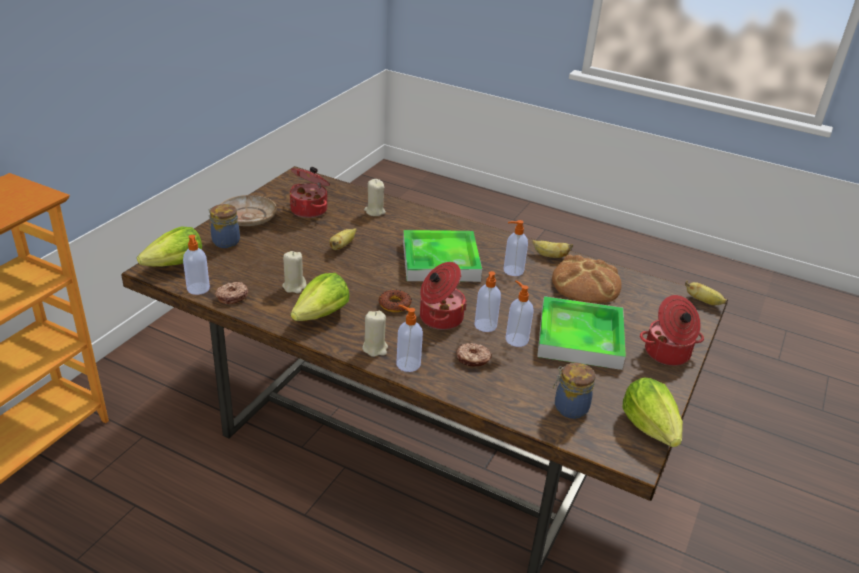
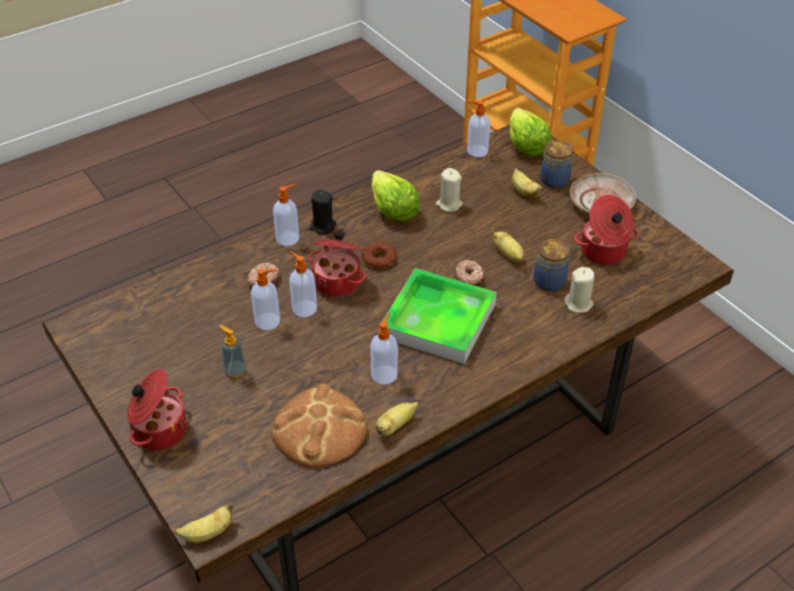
camera: 120 degrees right, 10 degrees up
(232, 296) = (453, 166): donut -> donut (469, 277)
(252, 253) = (524, 192): none -> banana
(375, 348) = (322, 226): beige candle -> black candle
(569, 407) = (158, 314): jar -> jar (550, 281)
(580, 338) = (235, 371): tray -> soap dispenser
(651, 427) = (91, 355): lettuce -> none

